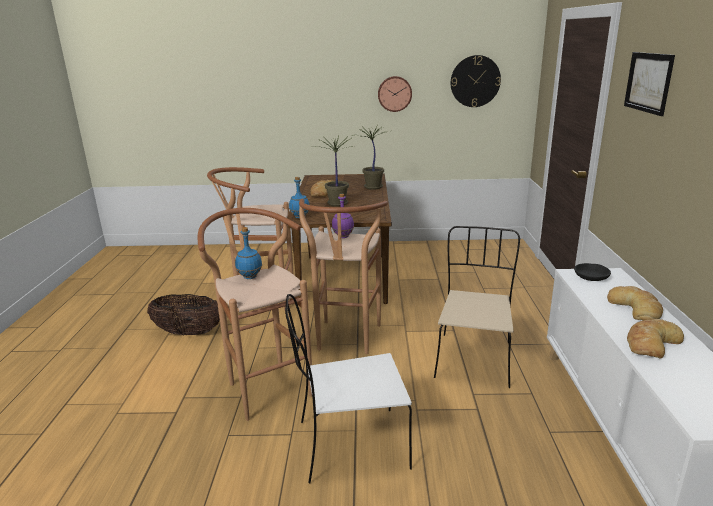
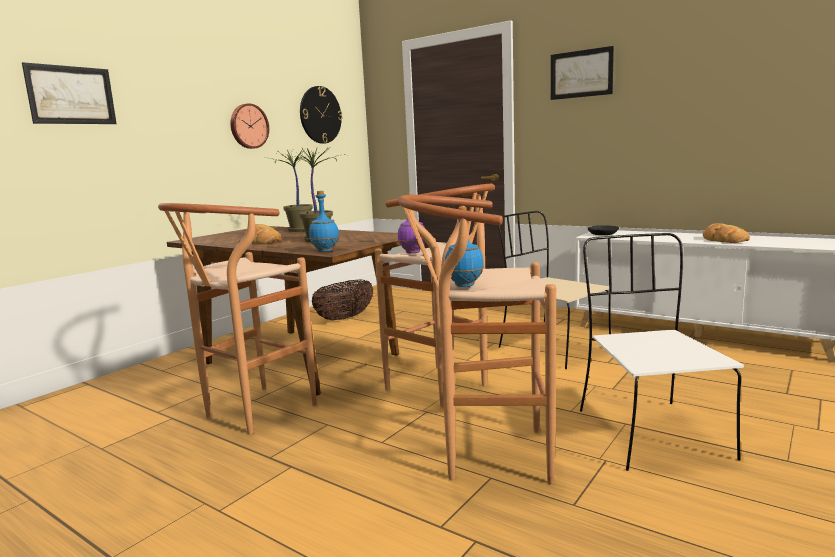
camera: 55 degrees left, 10 degrees down
(188, 333) = (248, 489): basket -> basket (345, 318)
(265, 78) = (71, 95): none -> picture
(349, 445) = (649, 432): white chair -> white chair turned 150 degrees clockwise
(635, 308) = (667, 235): bread -> none

